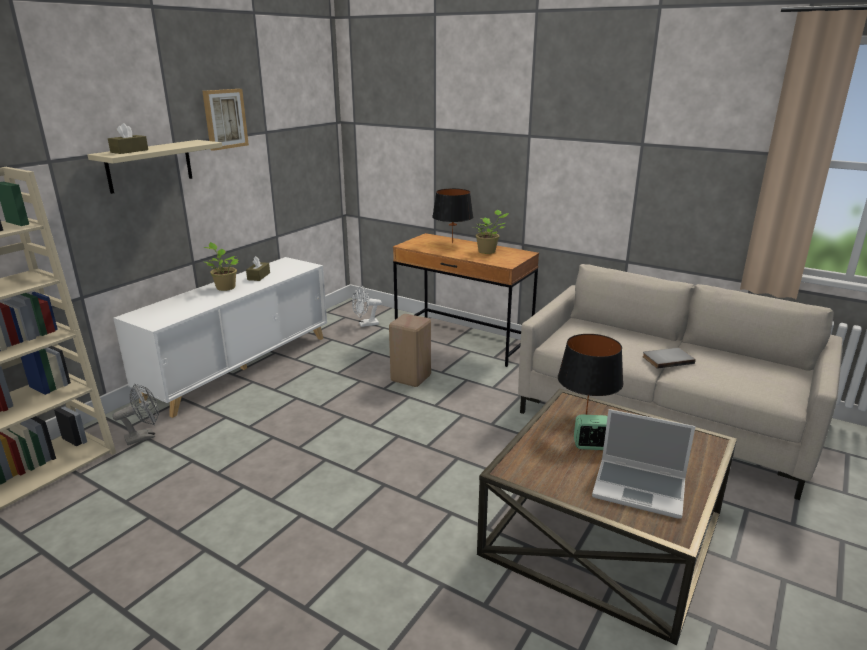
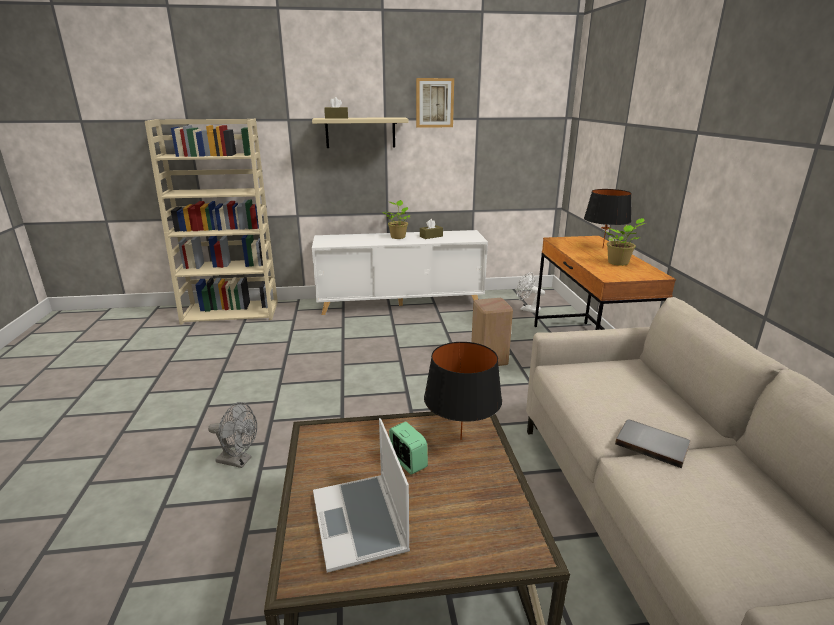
camera: 50 degrees right, 0 degrees up
(145, 436) = (295, 318): grey fan -> grey fan (239, 461)

